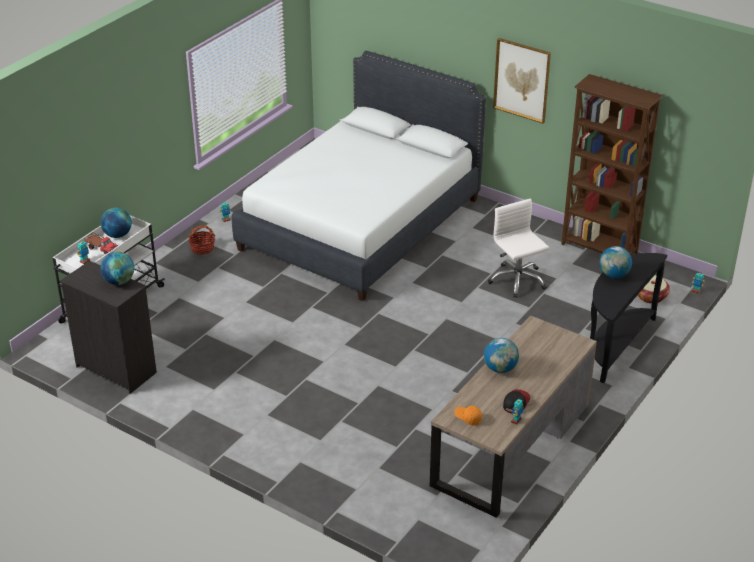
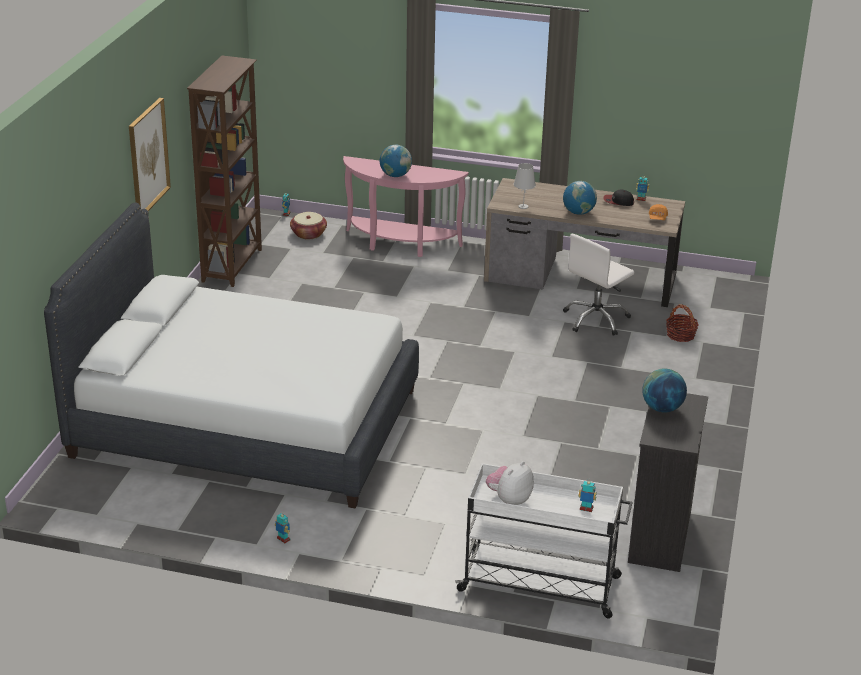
camera: 110 degrees left, 5 degrees down
(102, 248) = (547, 504): toy truck -> none
(117, 235) = (509, 499): globe -> plush toy
(202, 248) = (366, 541): basket -> basket (680, 335)
(517, 280) = (318, 304): white office chair -> white office chair (596, 319)
(525, 337) = (523, 206): none -> white table lamp
(615, 345) = (400, 245): black console table -> pink console table

